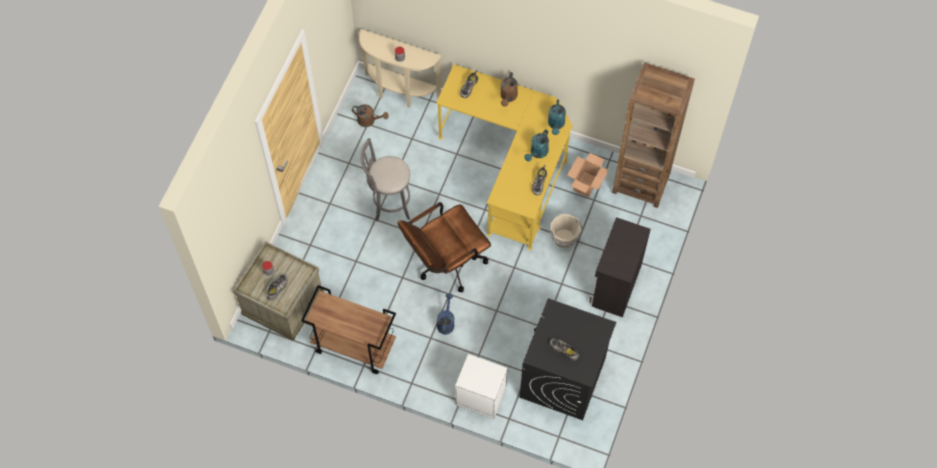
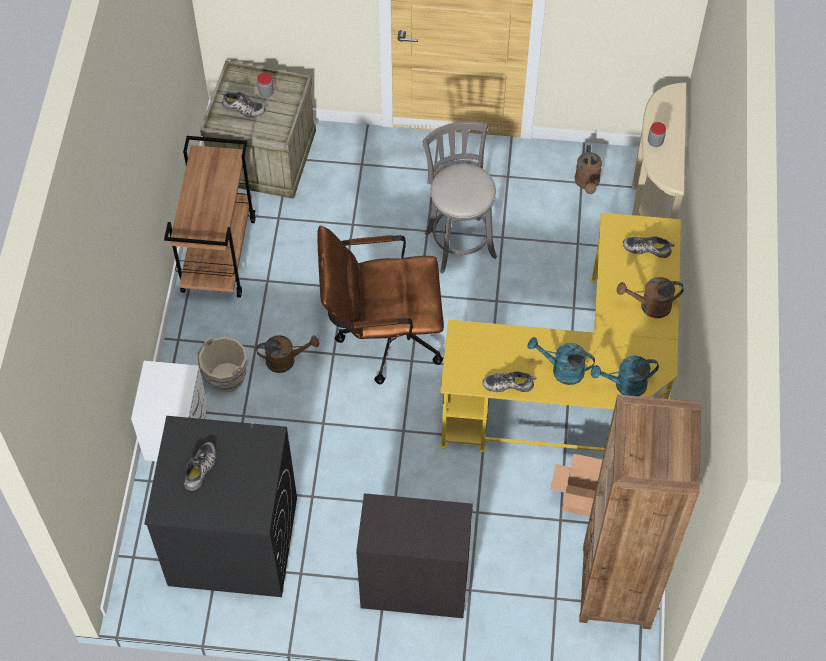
camera: 75 degrees right, 5 degrees down
(445, 263) = (382, 336): brown office chair -> brown office chair turned 45 degrees counterclockwise
(446, 322) = (286, 360): blue watering can -> brown watering can
(564, 238) = (475, 491): beige bucket -> beige bucket (225, 378)

